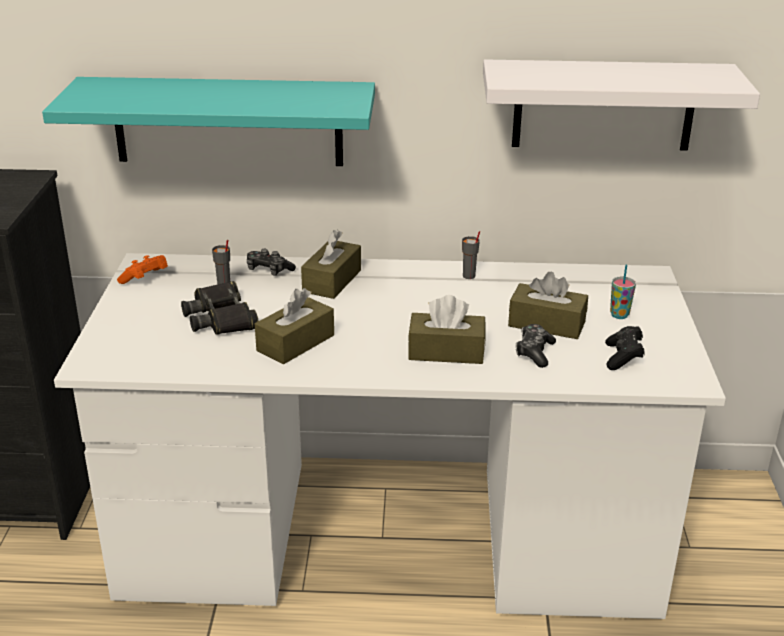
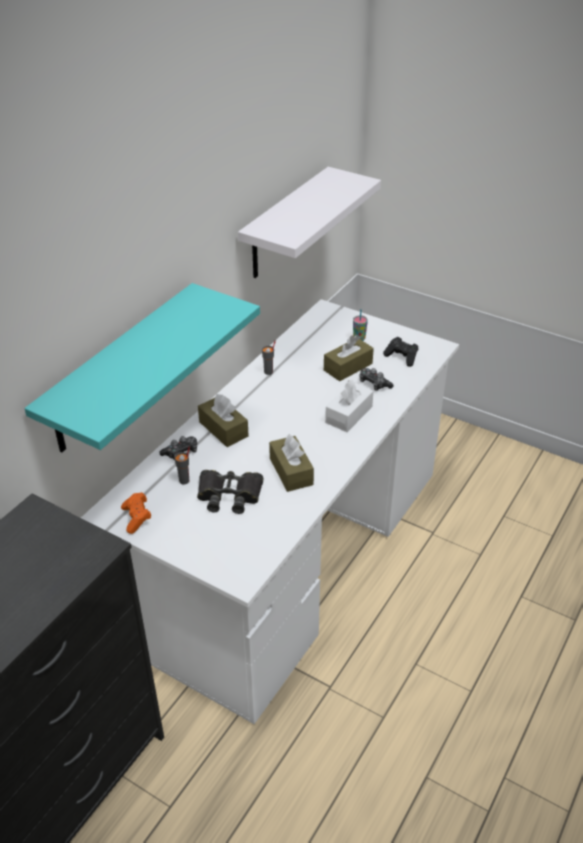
camera: 60 degrees left, 10 degrees up
(446, 351) = (349, 414): brown tissue box -> white tissue box

